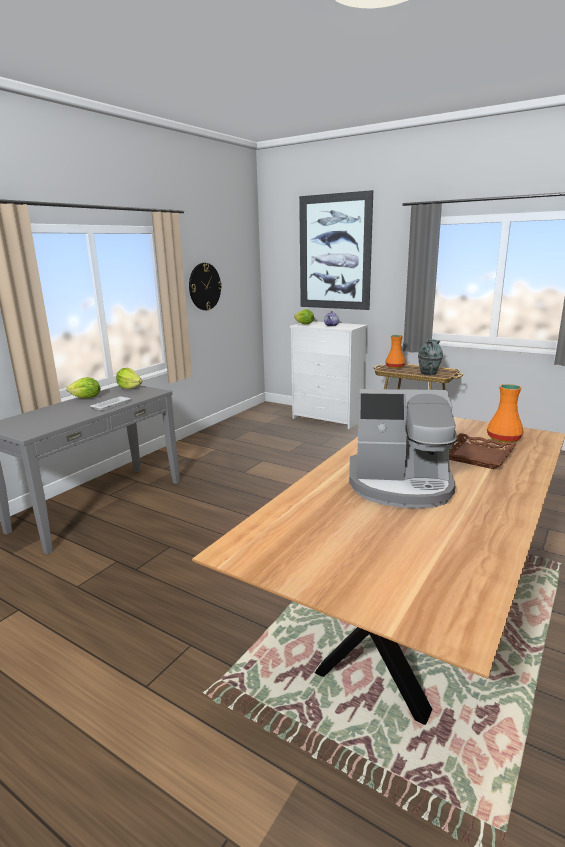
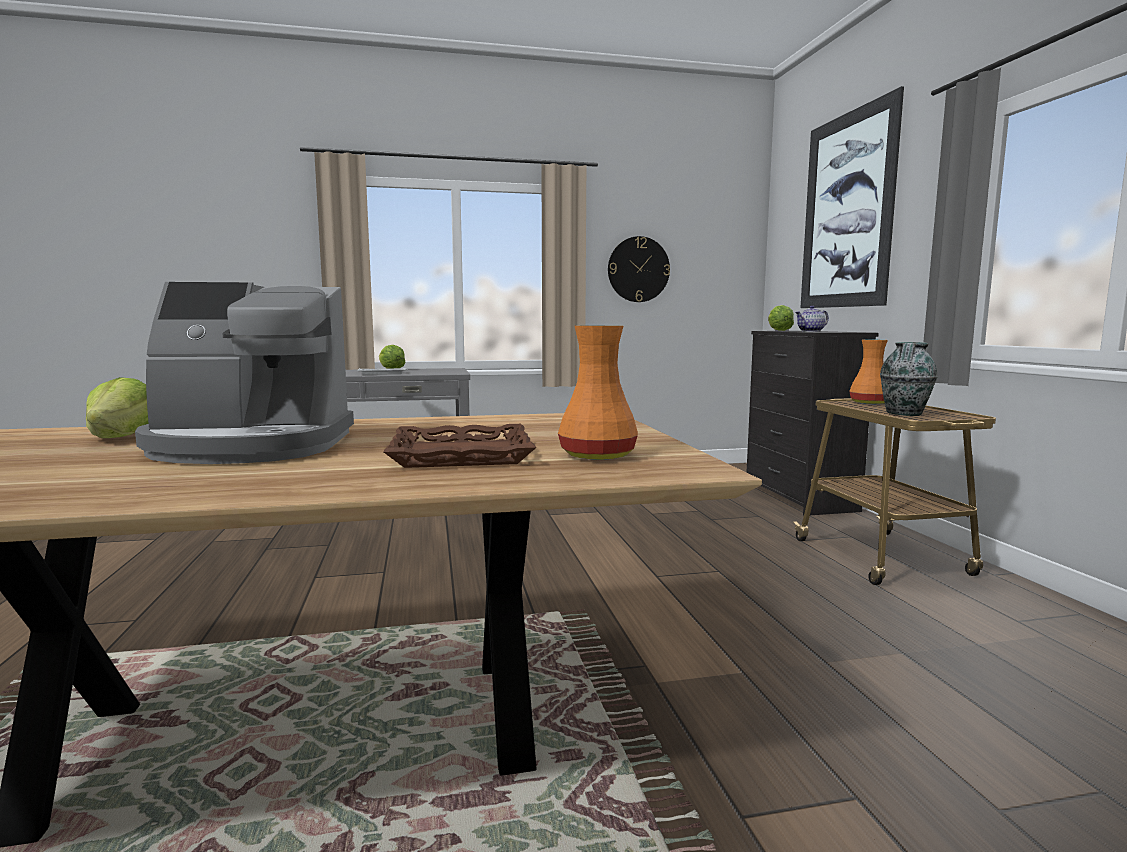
camera: 45 degrees right, 10 degrees down
(130, 388) = (449, 369): lettuce -> lettuce (123, 437)
(328, 419) = (799, 498): white dresser -> black dresser
(401, 485) = (251, 446): coffee machine -> coffee machine turned 60 degrees counterclockwise

